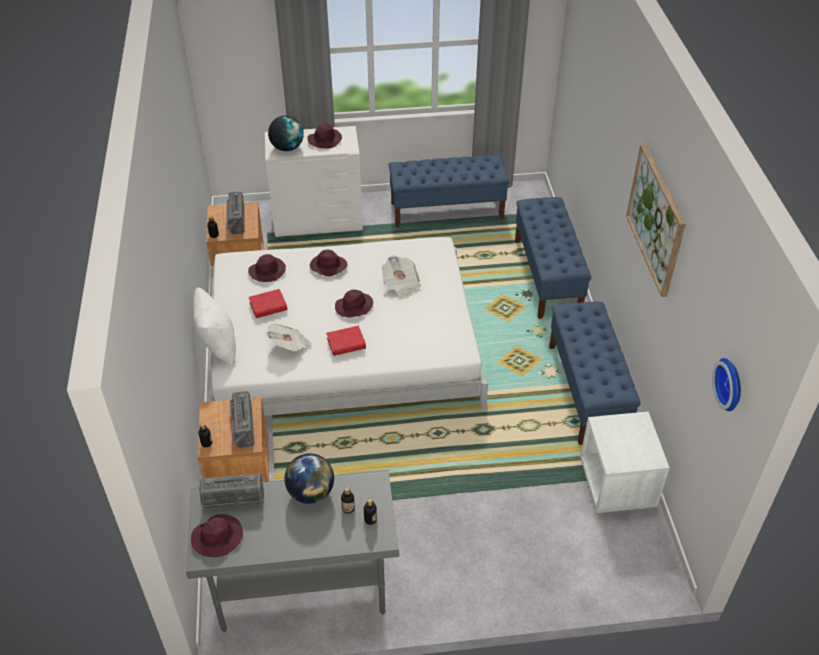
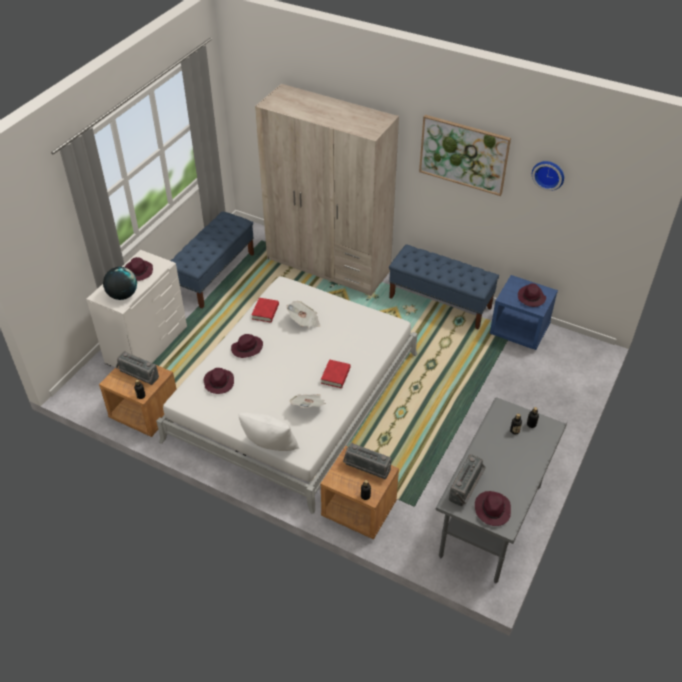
camera: 55 degrees left, 0 degrees up
(268, 306) = (257, 399): red book -> red book (265, 312)
(311, 493) = (488, 443): globe -> none
(353, 307) = (303, 355): purple hat -> purple hat (531, 298)
(547, 277) = (328, 265): blue bench -> beige wardrobe
(617, 484) = (519, 330): white nightstand -> blue nightstand
(731, 384) = (615, 199): wall clock -> wall clock (548, 174)

